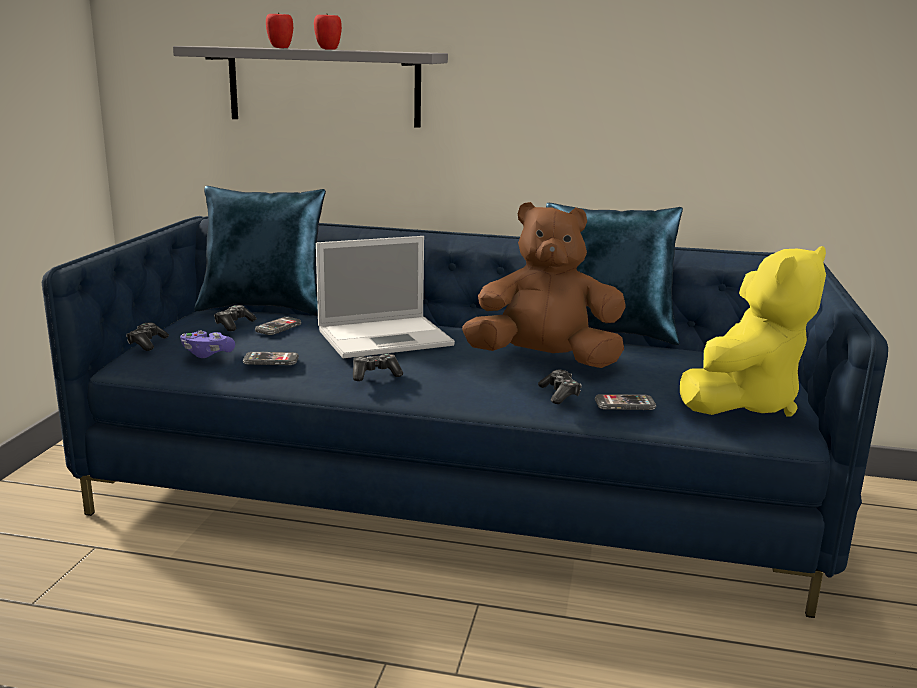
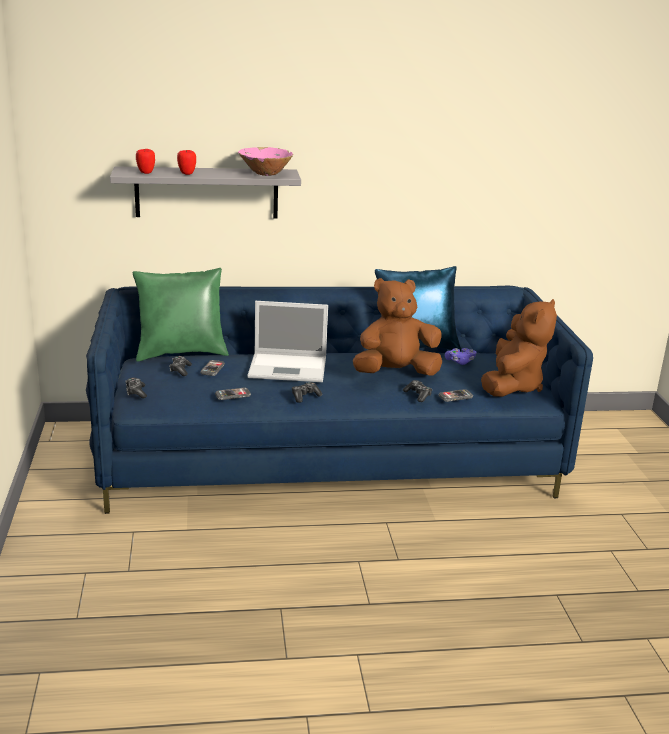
camera: 20 degrees left, 5 degrees up
(207, 354) = (186, 395): purple game controller -> purple game controller (460, 362)
(265, 308) = (181, 353): blue pillow -> green pillow
(328, 49) = (223, 174): apple -> apple (146, 172)
(387, 337) = (289, 368): laptop -> laptop turned 45 degrees clockwise
(392, 51) = (265, 173): none -> pink bowl
(743, 402) = (512, 386): yellow plush toy -> brown plush toy

